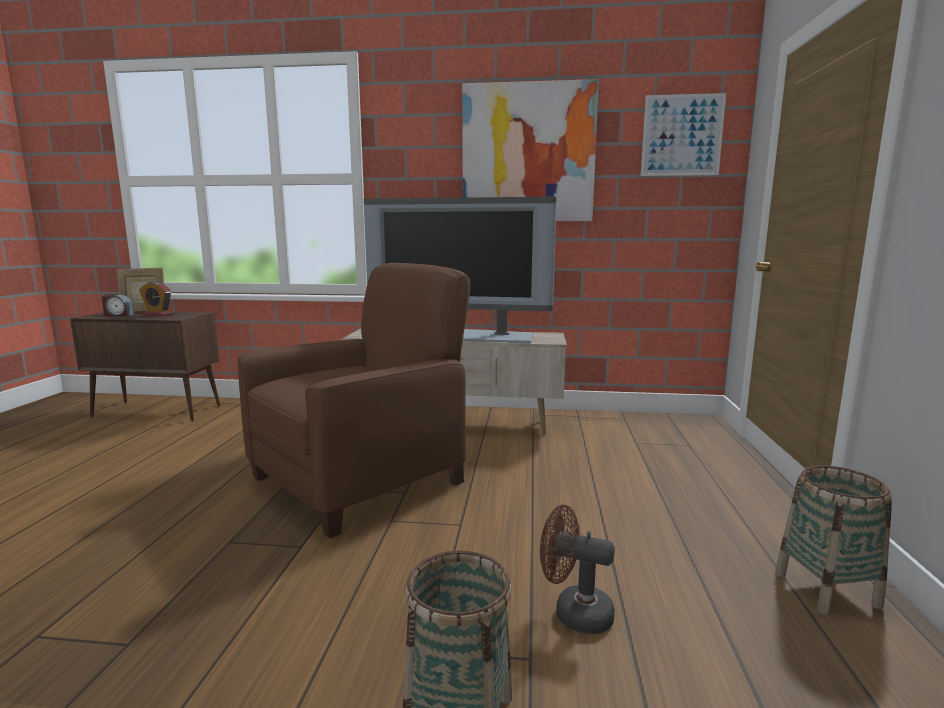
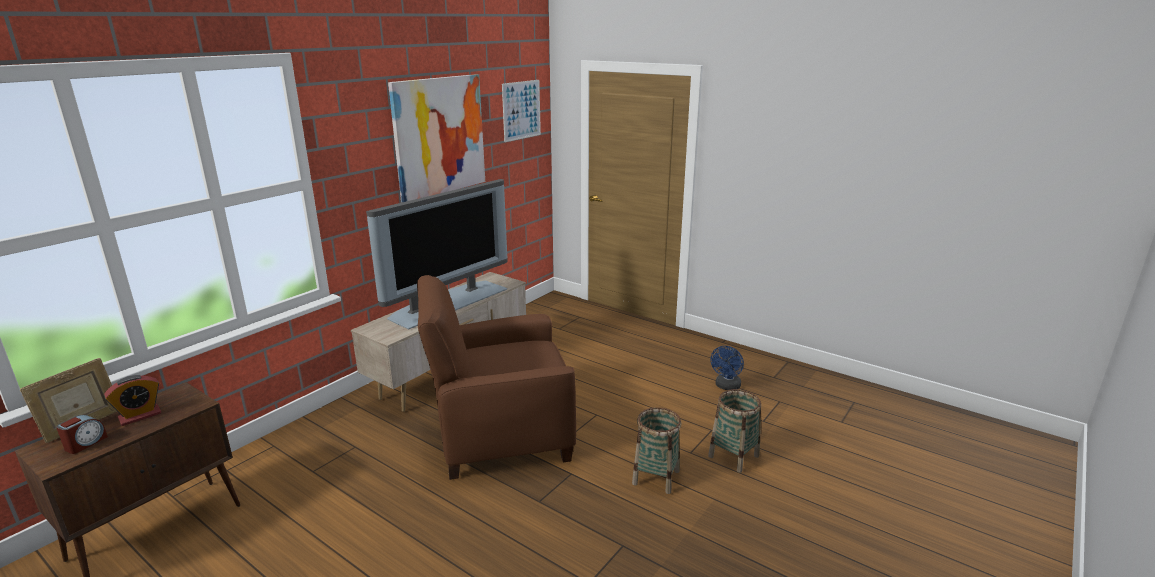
camera: 60 degrees left, 10 degrees up
(360, 479) = (501, 434): brown armchair -> brown armchair turned 90 degrees counterclockwise
(574, 613) = (692, 409): brown fan -> none
(716, 637) = (726, 386): none -> blue fan
(827, 589) = (718, 352): basket -> basket (656, 477)

